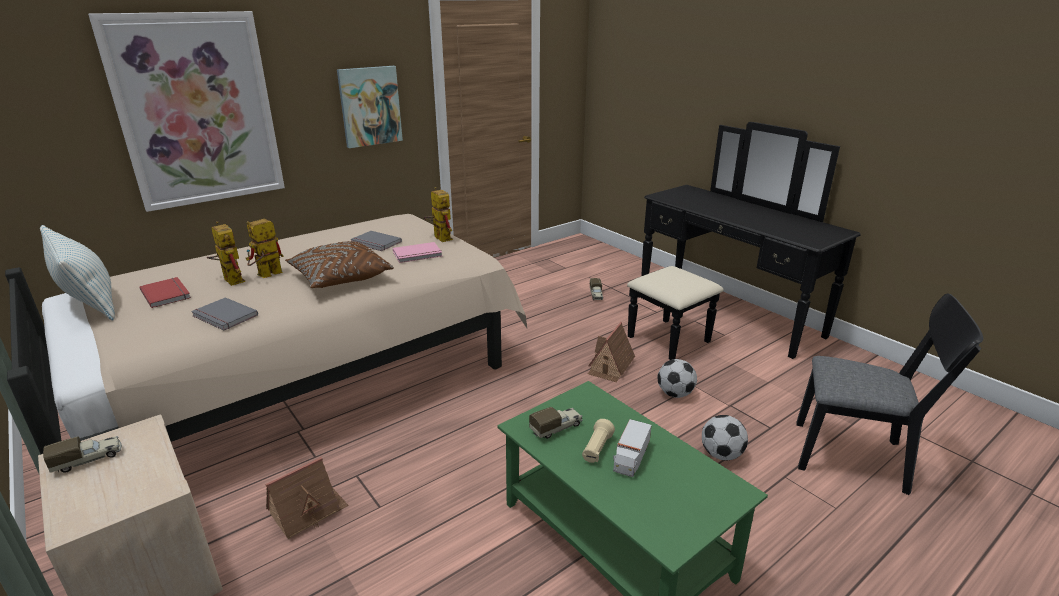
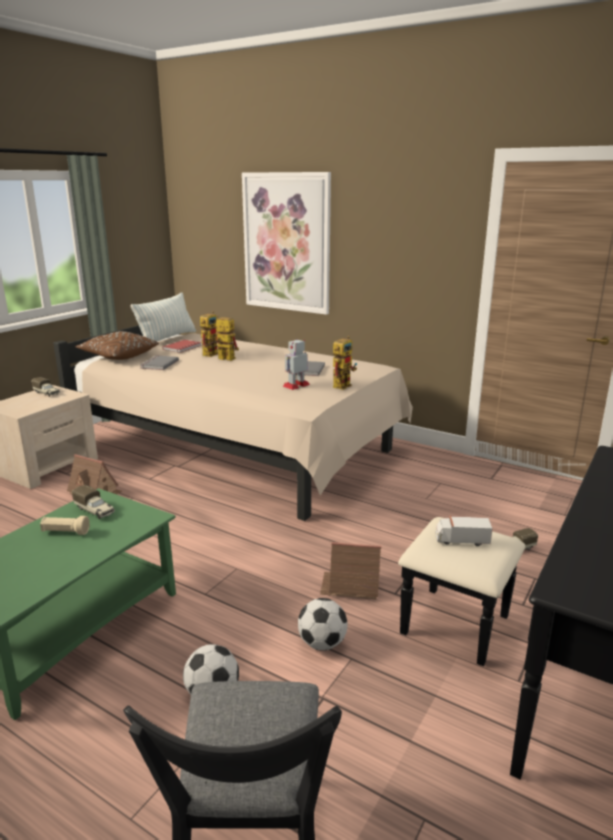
camera: 70 degrees right, 5 degrees down
(340, 278) = (232, 375): brown pillow -> brown pillow (118, 356)
(370, 106) = (411, 262): picture -> none
(418, 254) = (296, 385): pink book -> toy robot
(630, 458) = (53, 549): toy truck -> toy truck (461, 540)

